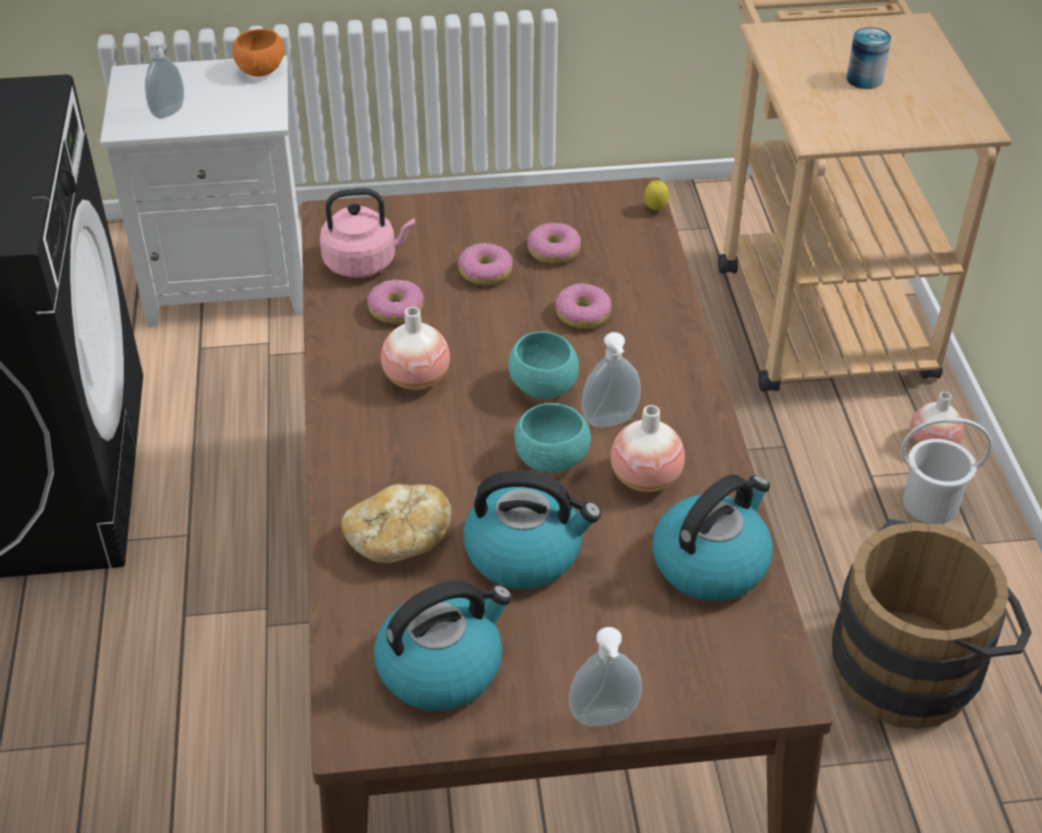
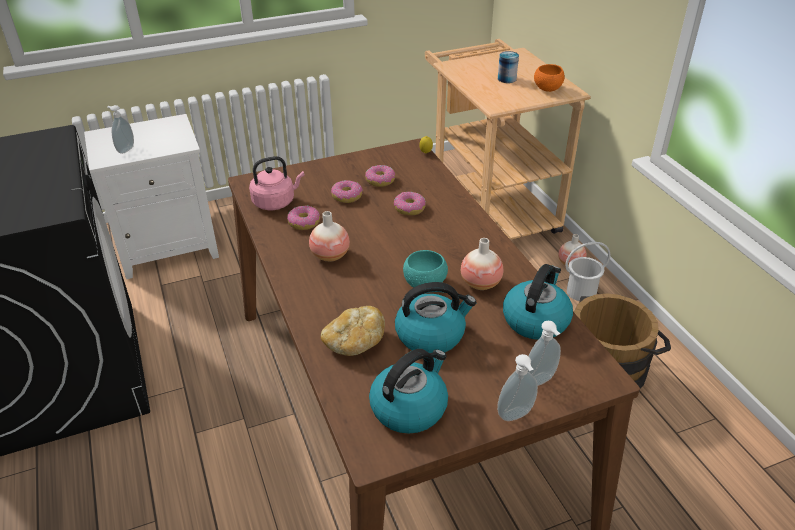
camera: 15 degrees left, 5 degrees down
(260, 71) = (173, 123): orange bowl -> orange bowl (547, 89)
(543, 387) = (403, 248): turquoise bowl -> none
(610, 422) = (448, 259): soap dispenser -> soap dispenser (541, 381)

